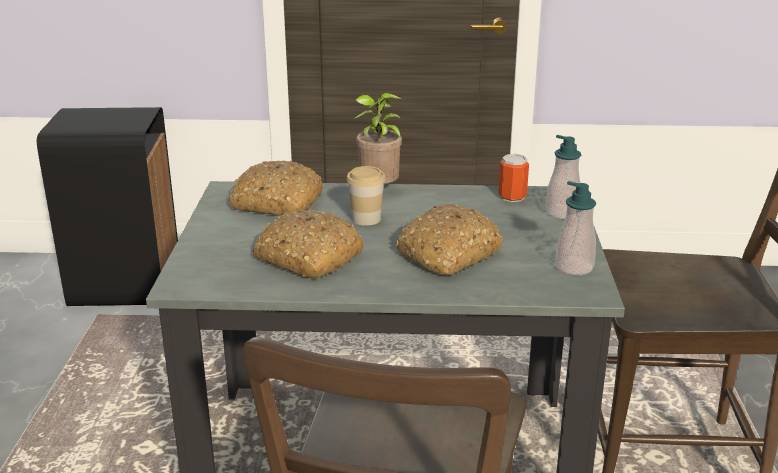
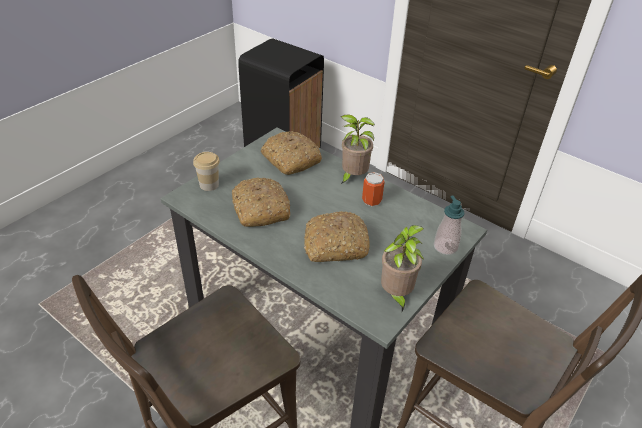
camera: 35 degrees right, 15 degrees up
(366, 219) = (323, 194): cup -> cup (209, 185)
(512, 197) = (430, 218): can -> can (371, 200)
(574, 267) = (396, 295): soap dispenser -> potted plant

